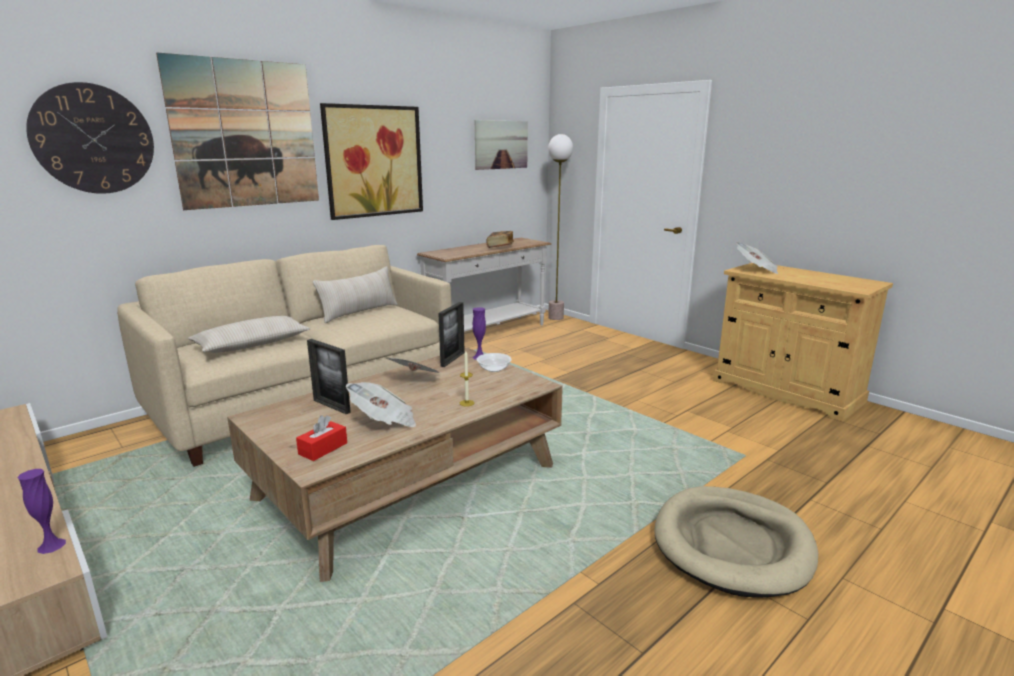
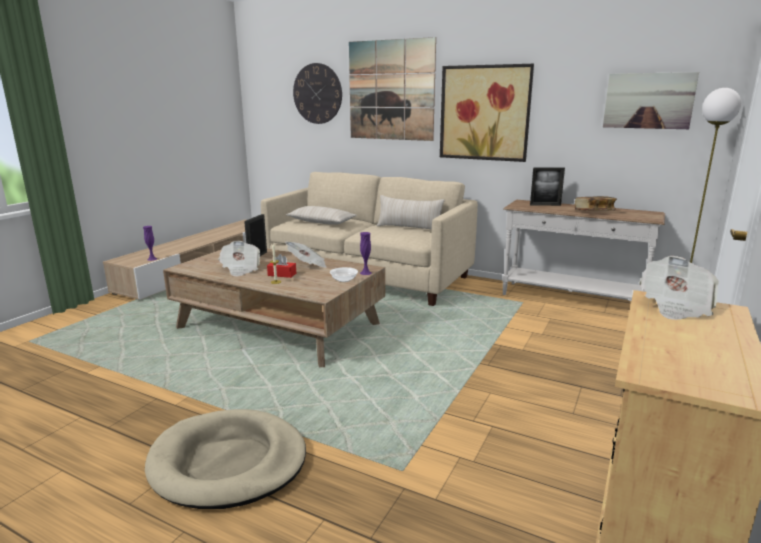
camera: 70 degrees right, 0 degrees up
(323, 449) = (203, 265): red tissue box -> red tissue box (282, 274)
(452, 359) = (354, 267): picture frame -> picture frame (545, 205)

